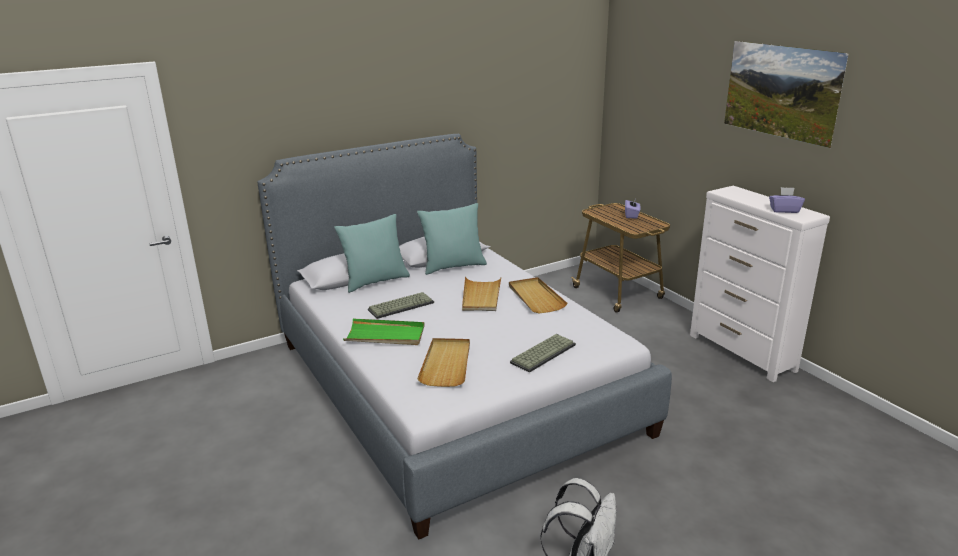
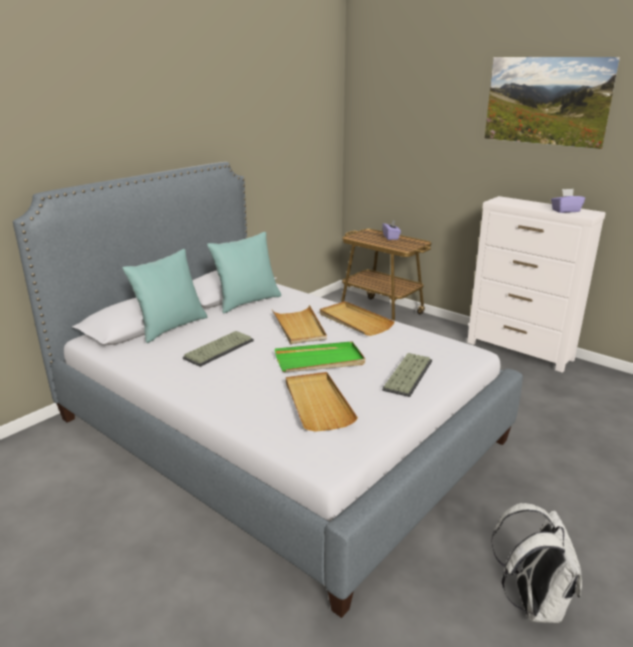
camera: 20 degrees left, 0 degrees up
(385, 335) = (223, 383): green tray -> green tray (320, 360)

